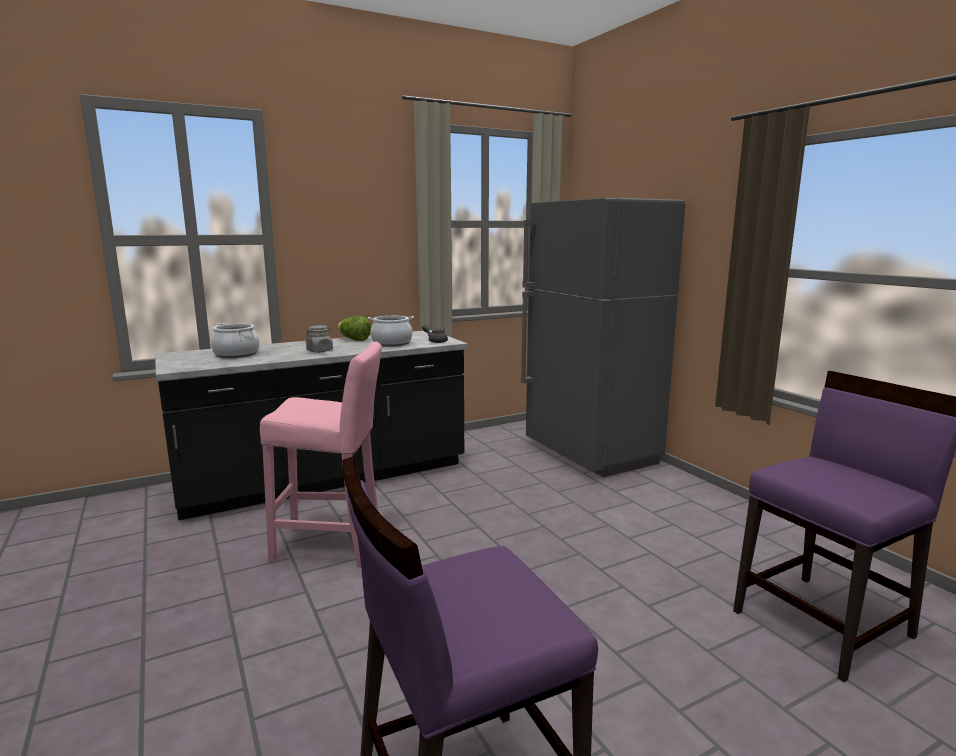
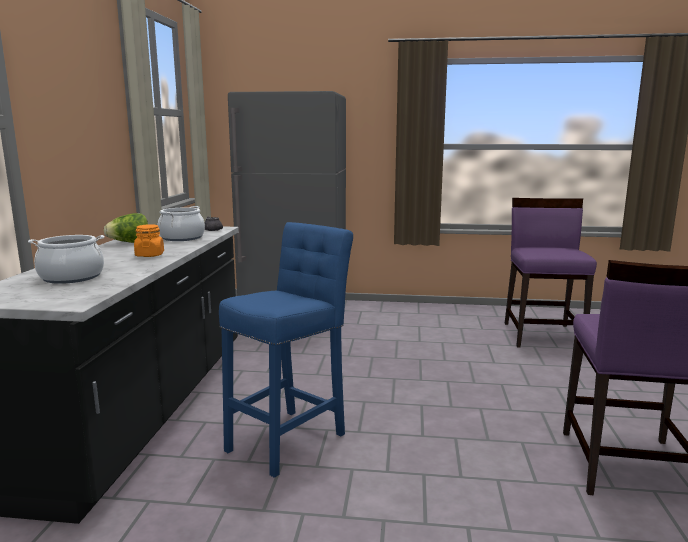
camera: 55 degrees left, 0 degrees up
(320, 351) = (150, 255): grey jar -> orange jar
(333, 546) = (290, 439): pink stool -> blue stool

